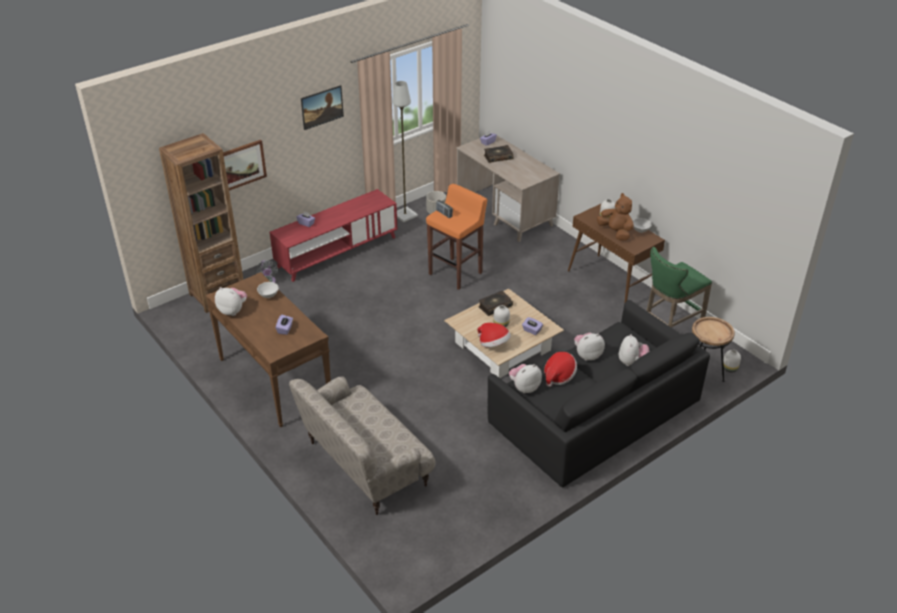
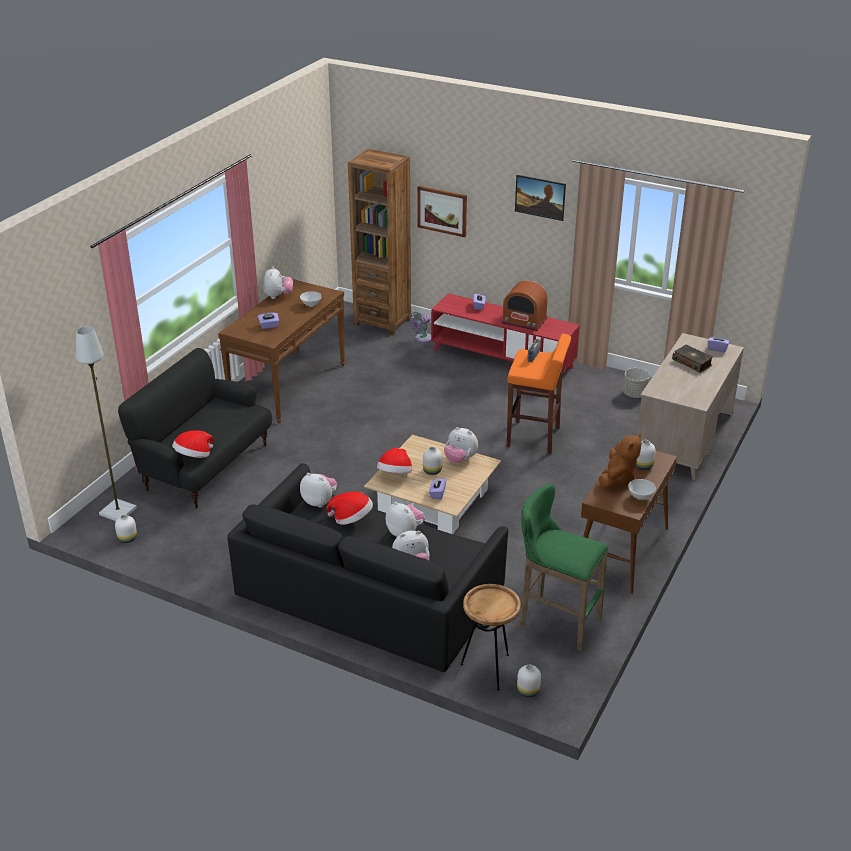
camera: 65 degrees right, 5 degrees down
(349, 210) = (524, 321): none -> radio
(365, 465) = (205, 466): beige sofa -> black sofa
(404, 215) = (607, 377): grey floor lamp -> grey floor lamp (118, 511)
(408, 447) = (194, 456): none -> hat
(443, 543) = (127, 538): none -> white vase
(494, 306) = (460, 459): book -> plush toy

